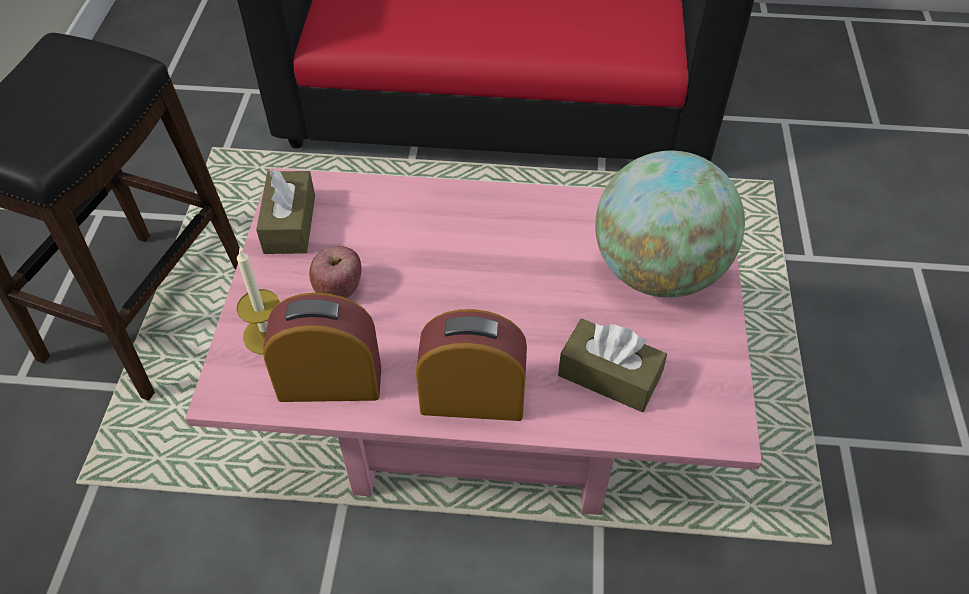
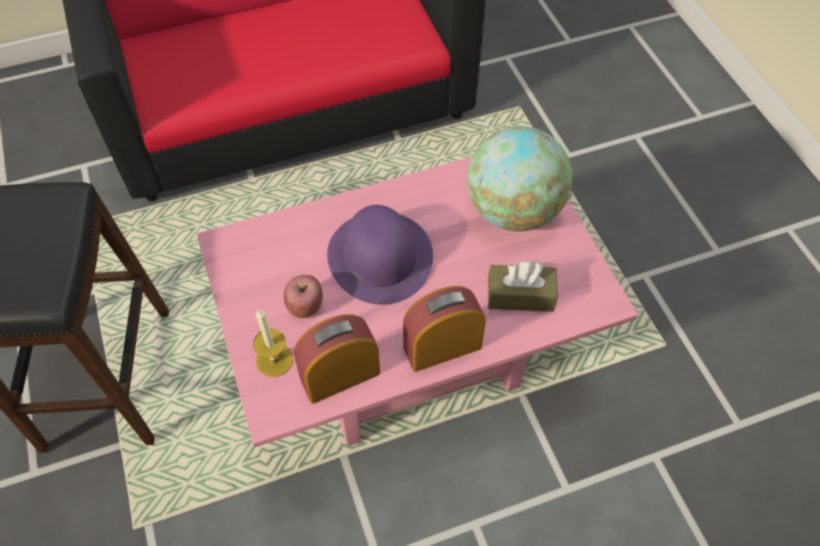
camera: 25 degrees left, 5 degrees up
(290, 224) = (239, 271): brown tissue box -> none
(458, 264) = (379, 256): none -> purple hat

